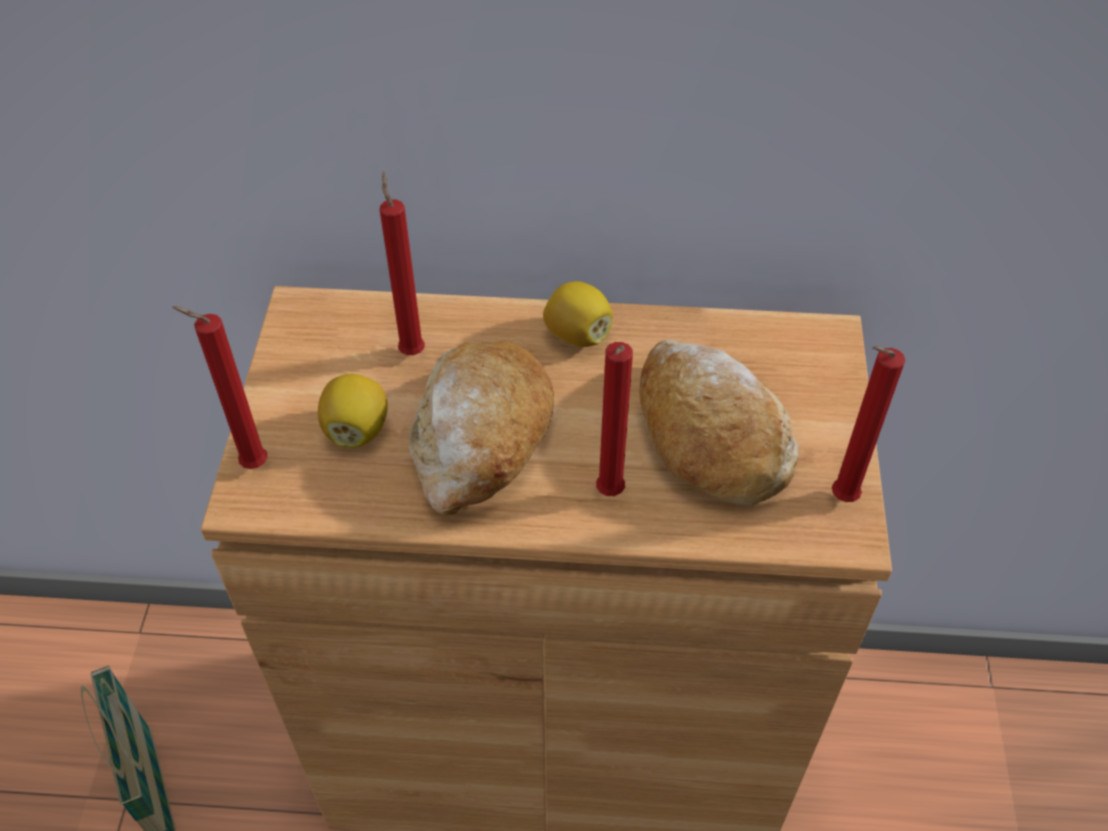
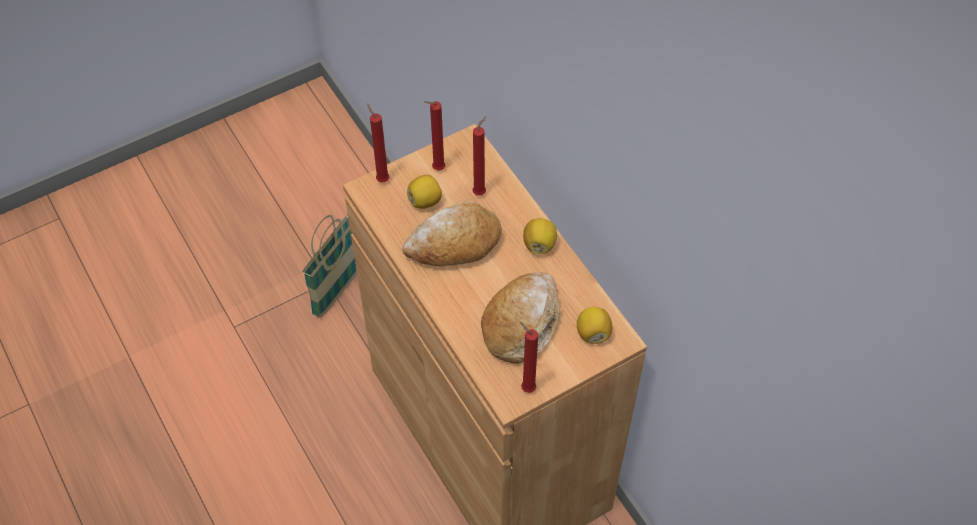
camera: 55 degrees right, 5 degrees up
(608, 495) = (461, 304): red candle -> red candle (436, 169)
(794, 361) = (593, 333): none -> lemon

